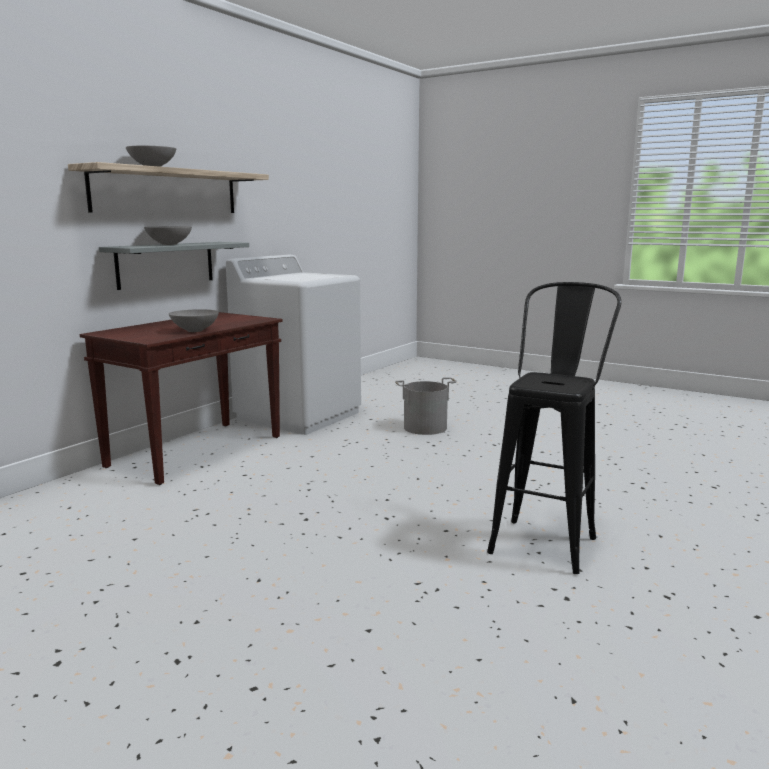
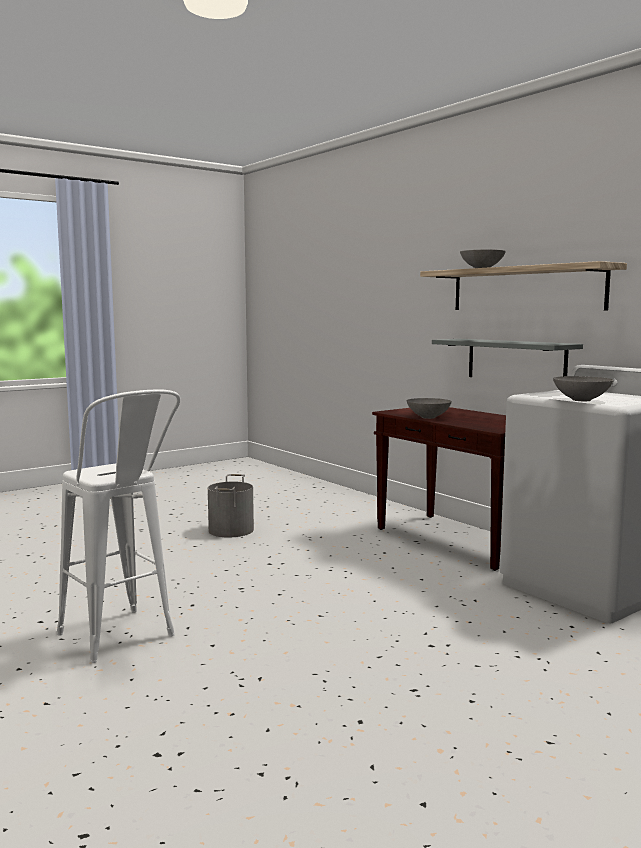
camera: 110 degrees right, 5 degrees down
(170, 244) = (495, 340): grey bowl -> grey bowl (582, 400)
(425, 427) = (518, 655): grey bucket -> grey bucket (232, 530)
(547, 538) = (124, 641): black stool -> white stool

